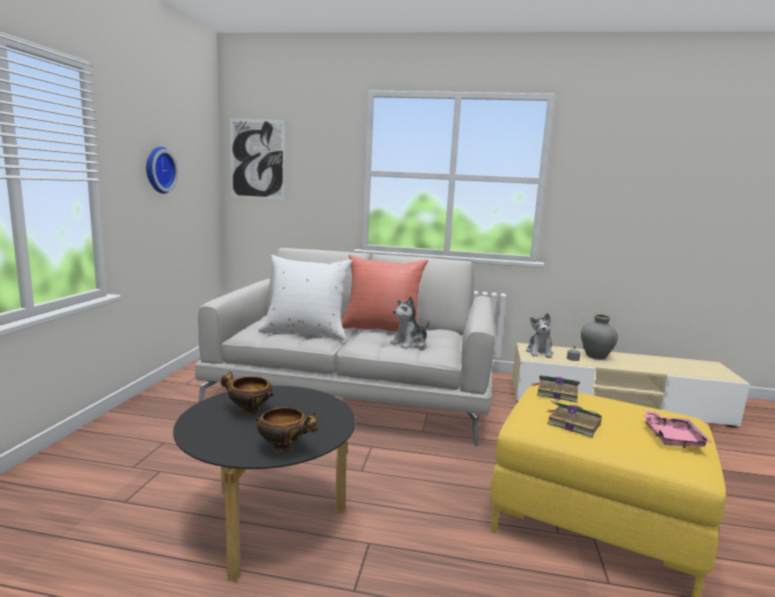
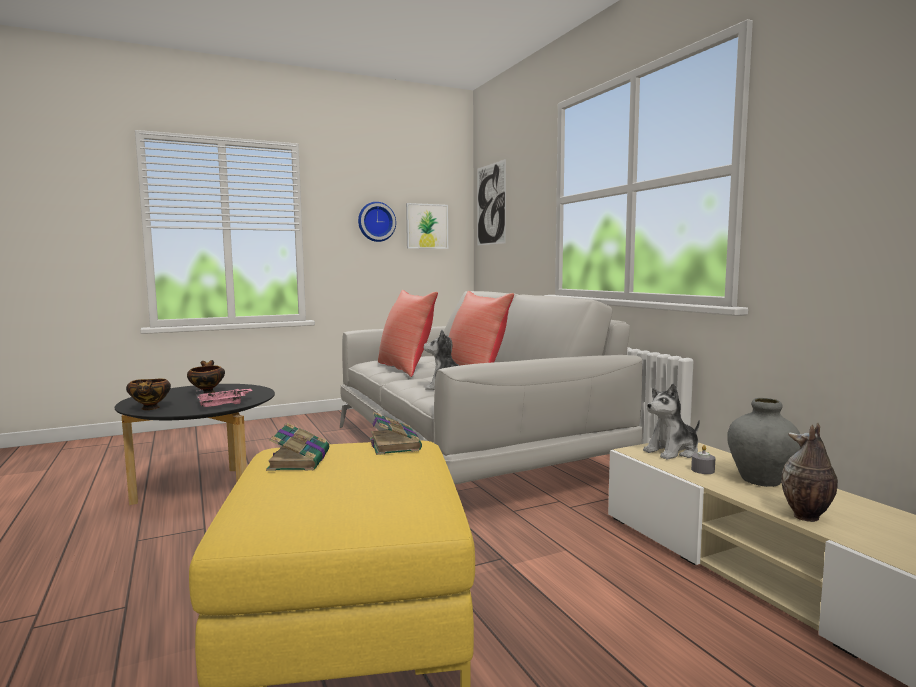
camera: 55 degrees right, 5 degrees down
(193, 175) = (427, 226): none -> picture
(305, 332) = (406, 368): white pillow -> red pillow
(643, 368) = (806, 517): none -> vase
(671, 437) = (319, 504): pink tray -> pink tray (223, 404)

